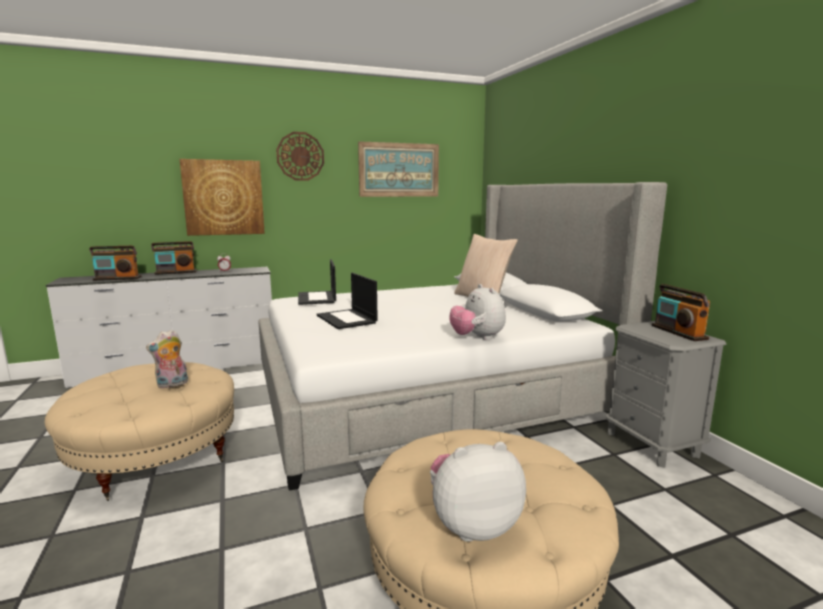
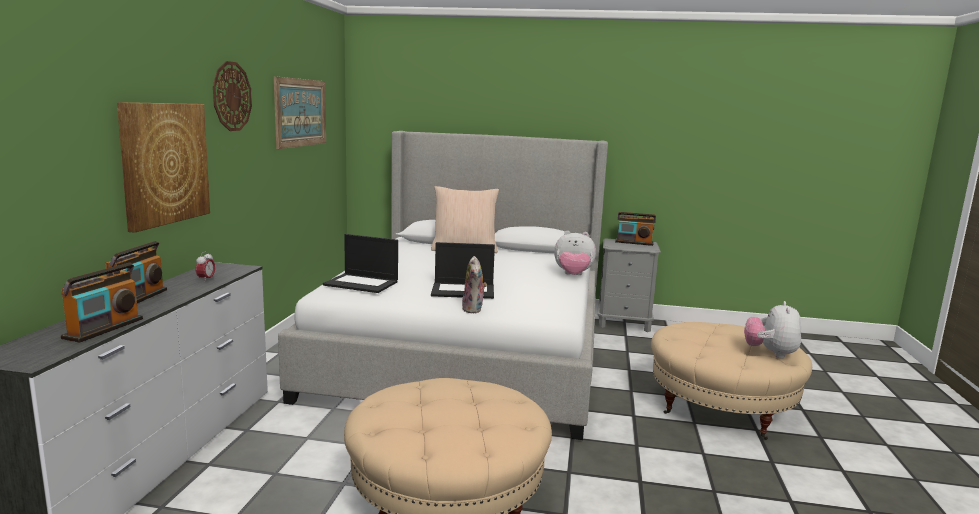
camera: 60 degrees left, 0 degrees up
(172, 385) = (468, 399): plush toy -> plush toy (474, 309)

